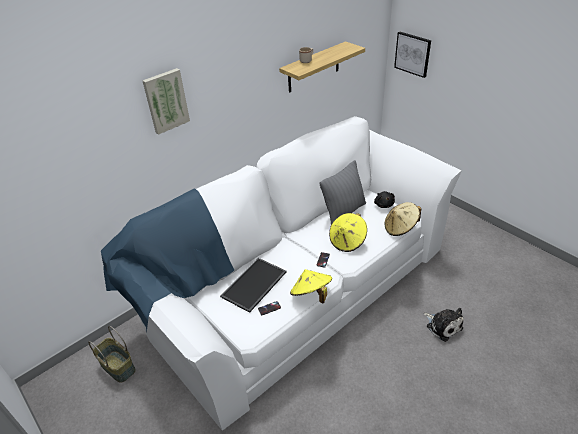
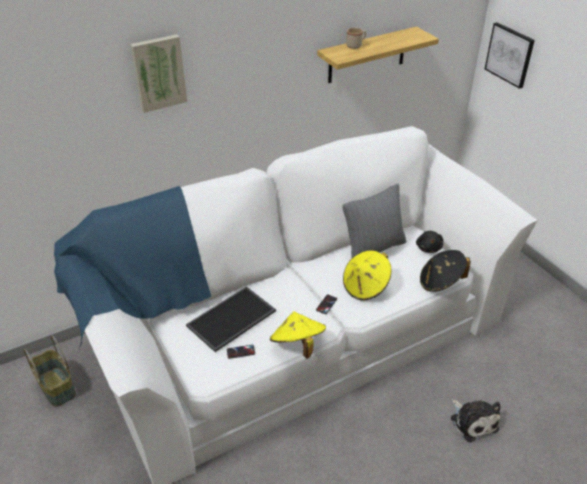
camera: 10 degrees right, 0 degrees up
(400, 228) = (440, 282): beige hat -> black hat

